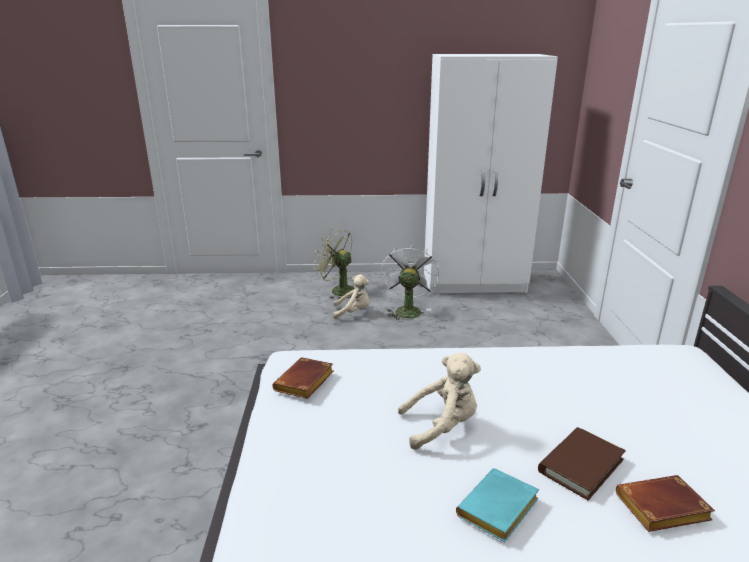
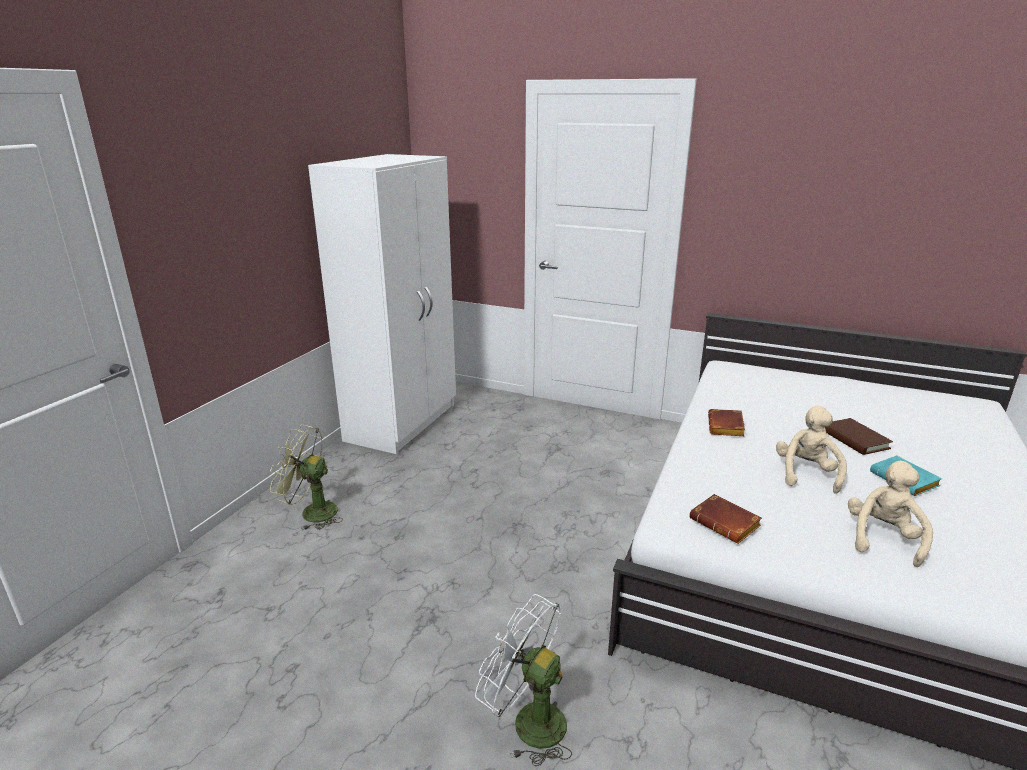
camera: 65 degrees left, 0 degrees up
(338, 290) = (311, 512): green fan -> green fan turned 45 degrees clockwise
(353, 312) = (383, 516): beige plush toy -> beige plush toy (883, 538)
(407, 310) = (417, 478): white fan -> white fan (528, 721)
(661, 510) = (896, 432): brown book -> brown book (727, 427)

